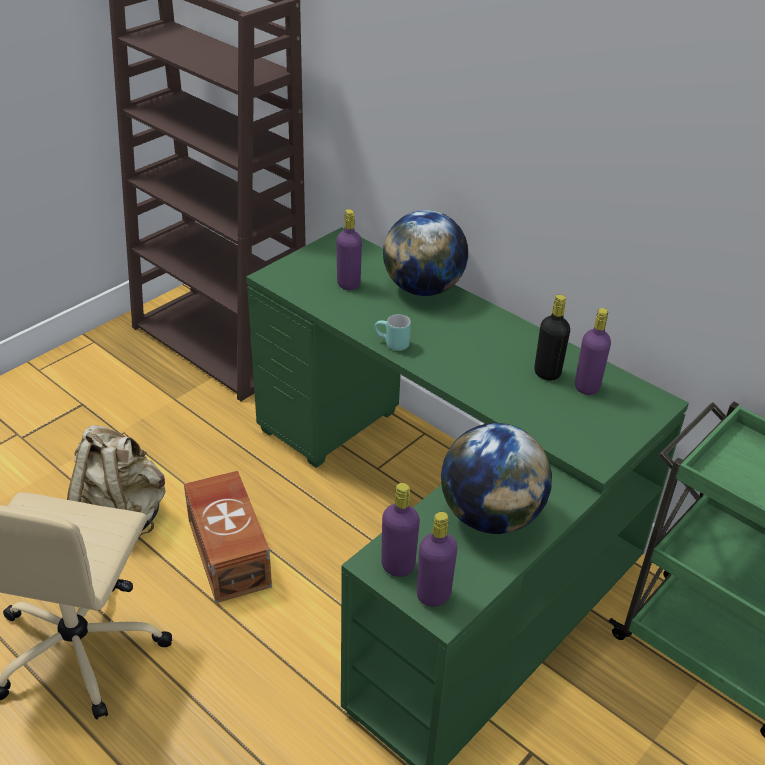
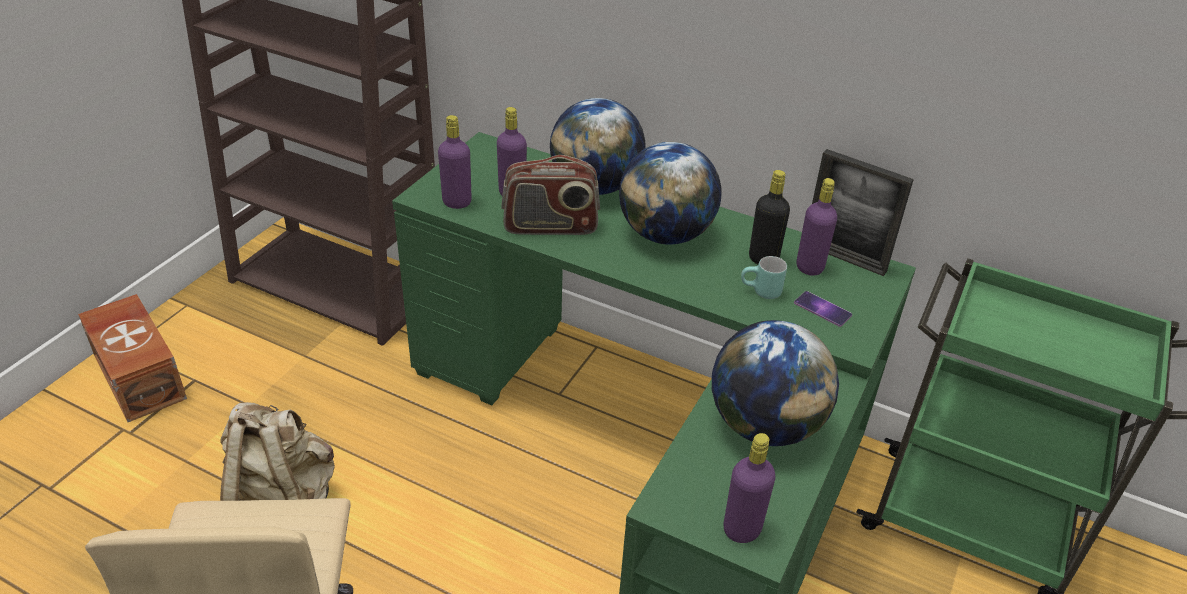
camera: 15 degrees left, 0 degrees up
(230, 551) = (425, 519): brown storage box -> brown storage box (141, 375)
(369, 317) = (550, 226): none -> radio
(391, 344) = (586, 253): turquoise mug -> turquoise mug (761, 293)
(398, 566) = (689, 503): purple bottle -> purple bottle (457, 202)
(468, 339) = (666, 235): none -> globe
(582, 425) = (822, 309): none -> phone
(623, 384) = (844, 258): none -> picture frame

